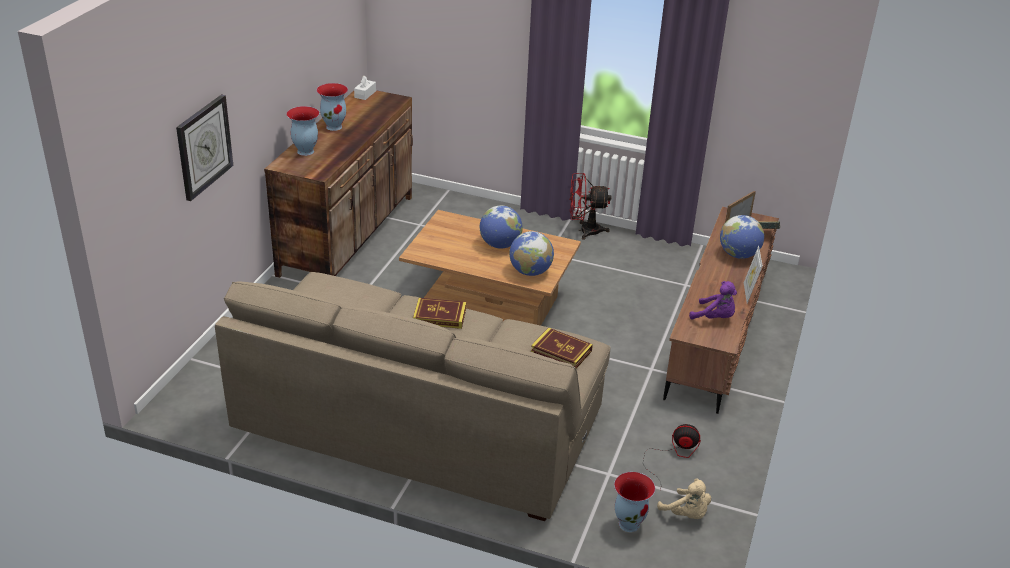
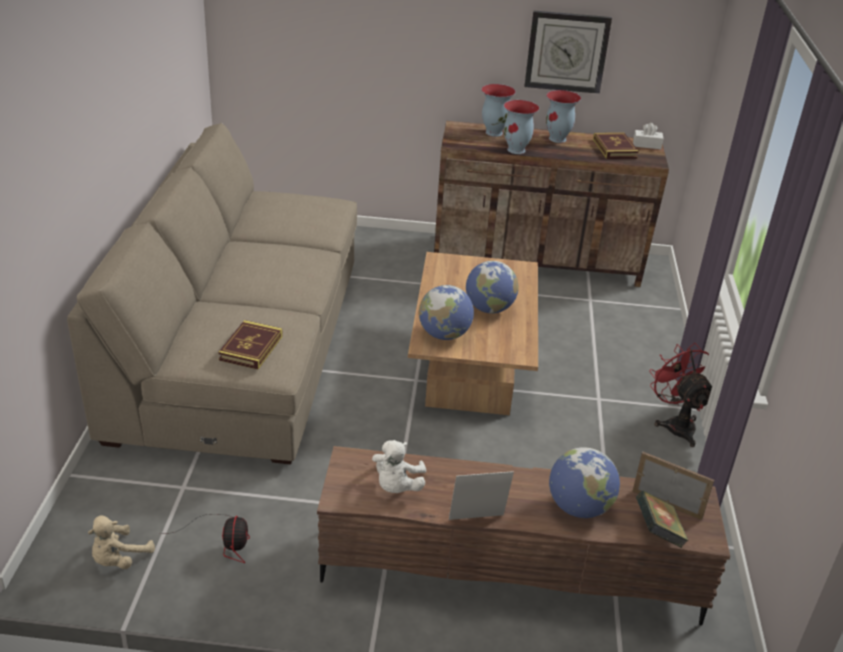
camera: 75 degrees right, 0 degrees up
(204, 146) = (356, 44): wall clock -> wall clock (567, 52)
(439, 316) = (294, 269): book -> book (614, 149)
(629, 523) = (101, 510): vase -> vase (517, 150)
(715, 318) = (397, 486): purple plush toy -> white plush toy

